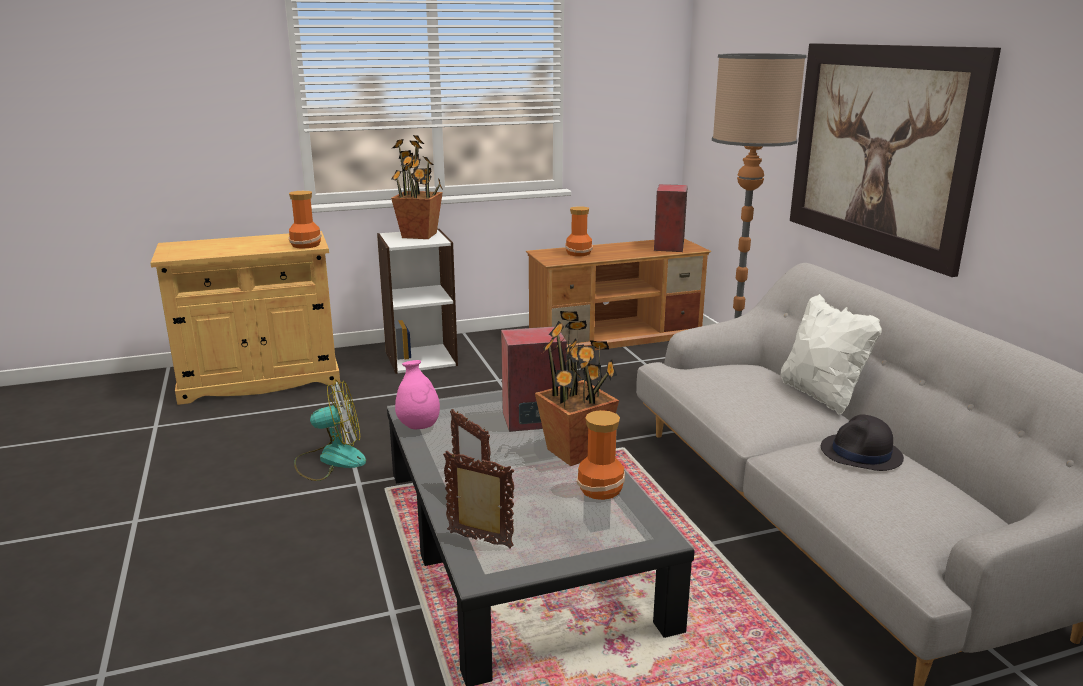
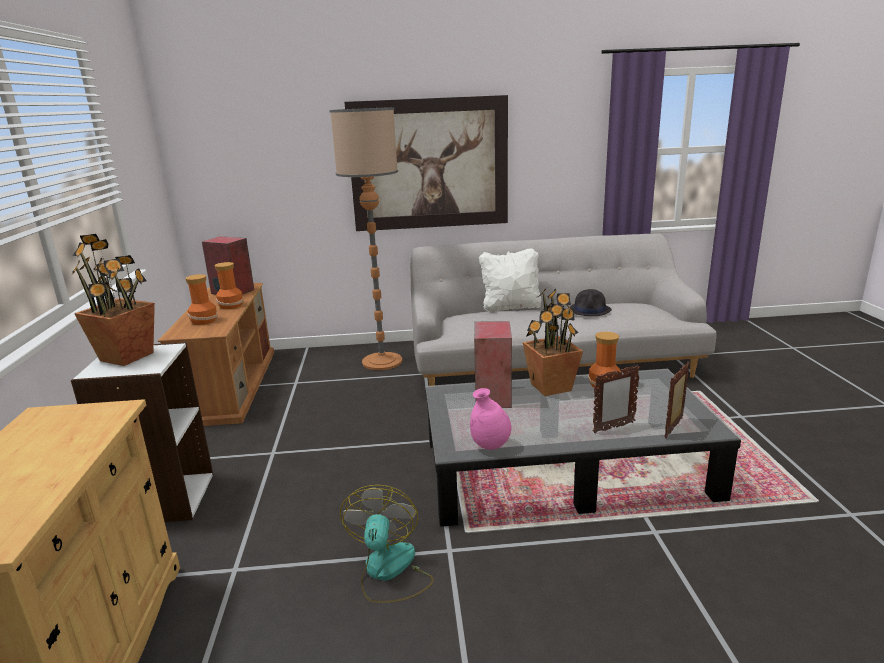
camera: 75 degrees left, 0 degrees up
(306, 245) = (104, 414): vase -> vase (231, 305)

